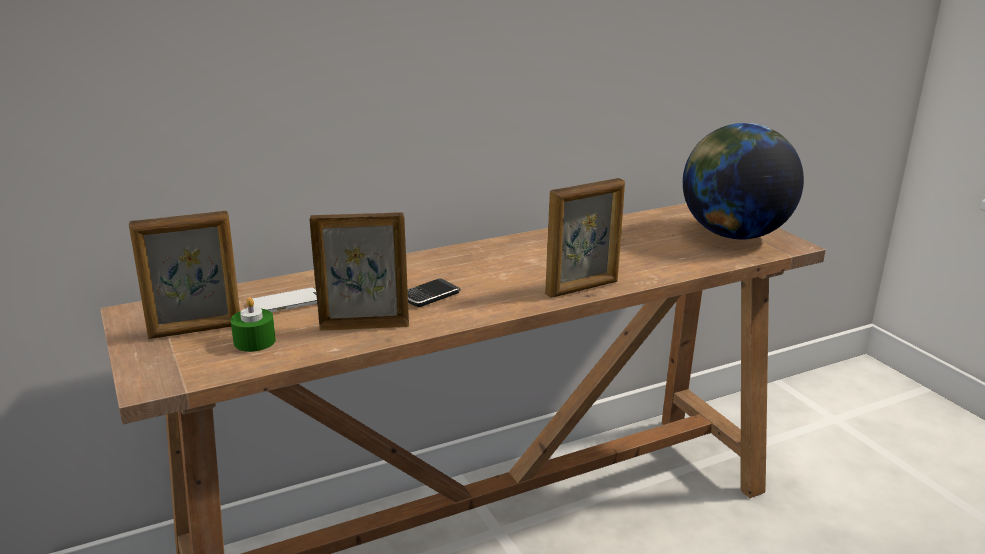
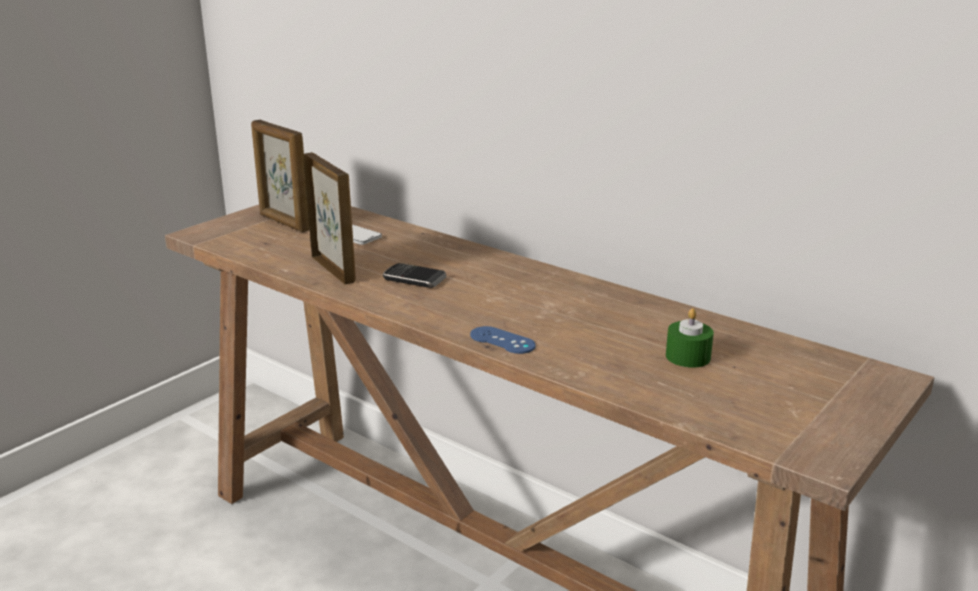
camera: 65 degrees right, 0 degrees up
(254, 341) = (279, 243): green candle -> green candle (688, 356)
(583, 288) = (502, 340): picture frame -> blue game controller
(733, 235) = (795, 408): globe -> none

